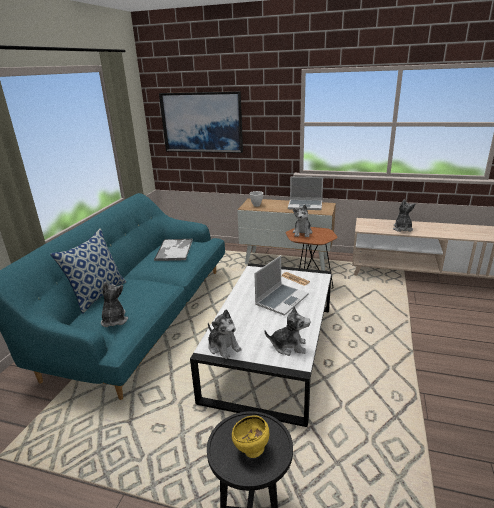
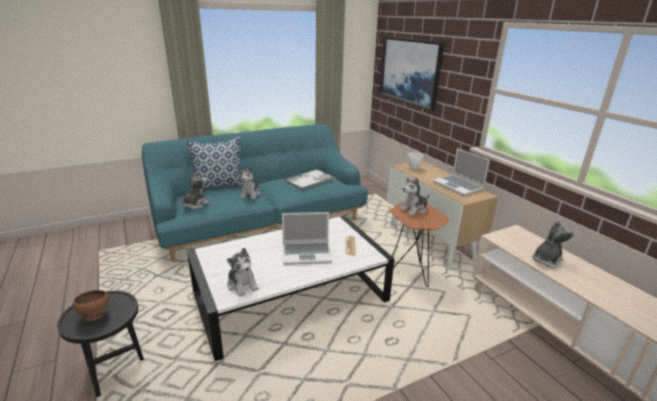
camera: 45 degrees right, 0 degrees up
(223, 347) = (212, 257): plush toy -> plush toy (250, 194)
(251, 450) = (94, 316): yellow bowl -> brown bowl

